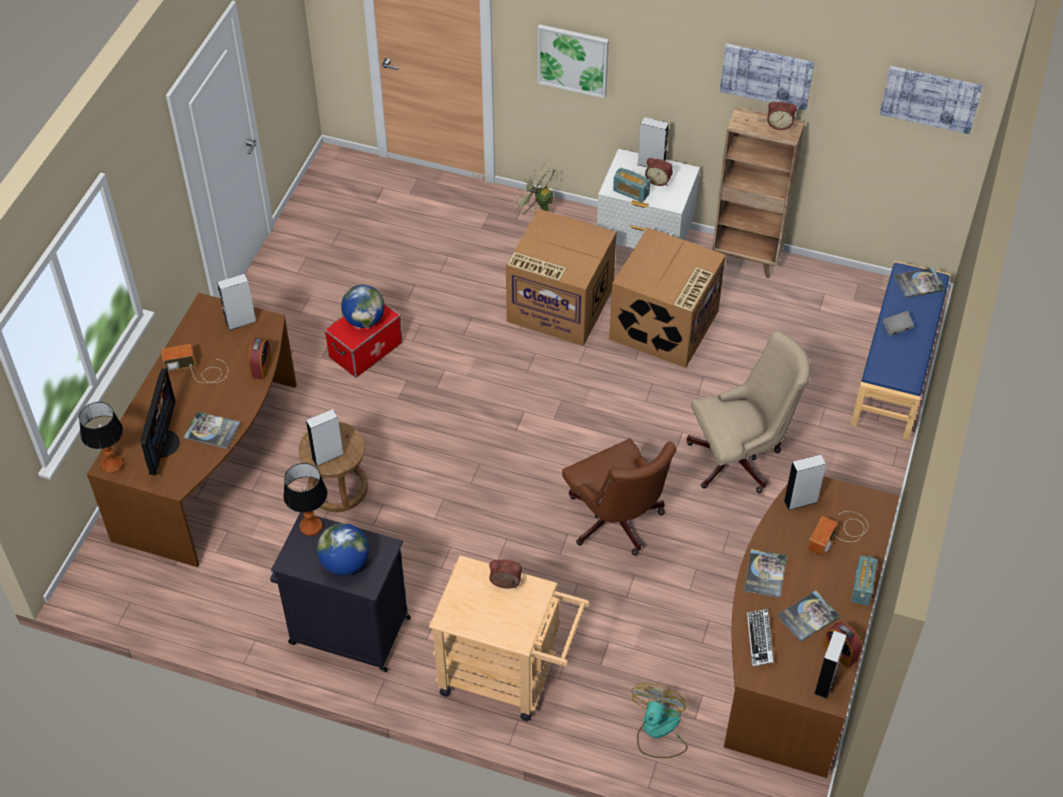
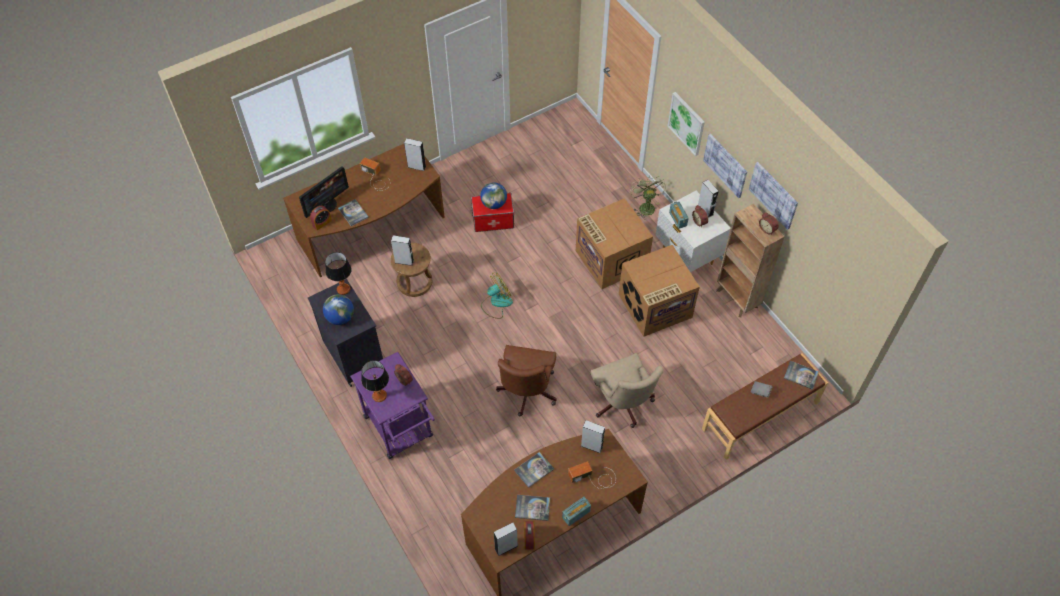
camera: 40 degrees right, 5 degrees up
(112, 464) = (297, 200): table lamp -> table lamp (379, 395)
(261, 367) = (404, 195): alarm clock -> alarm clock (322, 223)
(508, 676) = (401, 431): beige cart -> purple cart
(658, 731) = (443, 511): fan -> fan (496, 303)
(740, 458) = (623, 405): beige office chair -> beige office chair turned 45 degrees clockwise
(760, 640) = (496, 501): keyboard -> none
(896, 369) = (760, 416): blue bench -> brown bench
(930, 98) = (852, 267): picture -> picture (725, 165)

